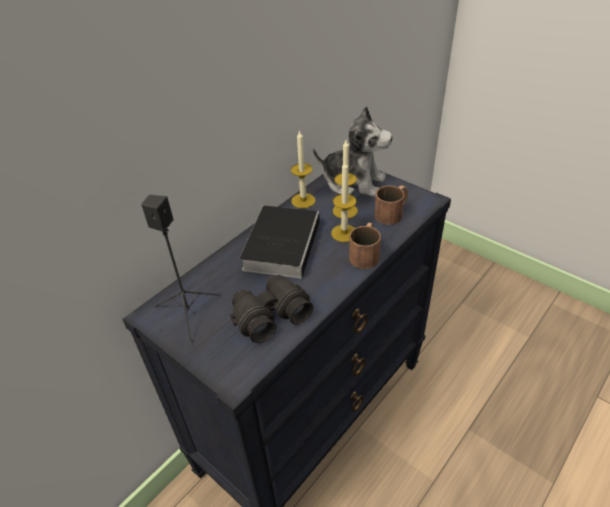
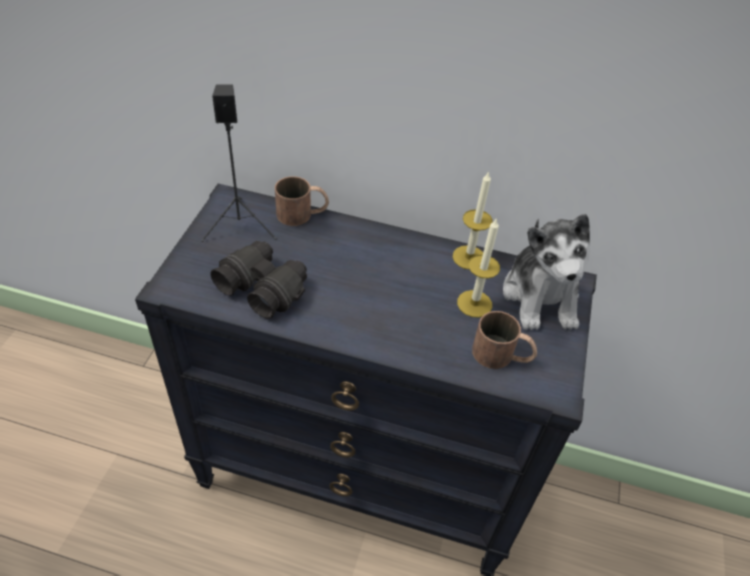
camera: 60 degrees right, 5 degrees up
(282, 243) = (379, 262): book -> none
(344, 233) = (429, 314): candle -> none
(365, 253) = (403, 346): brown mug -> brown mug (302, 214)

